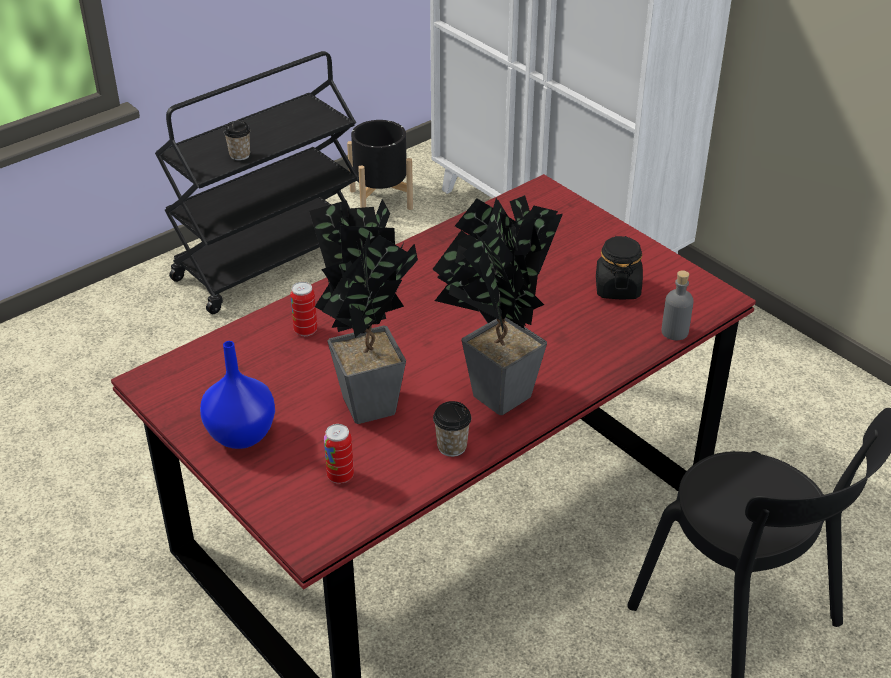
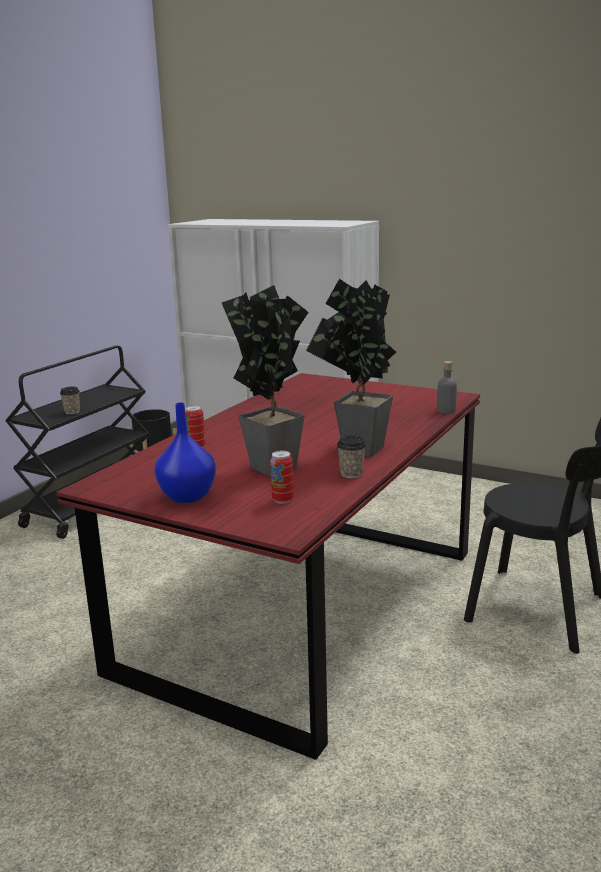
camera: 20 degrees left, 20 degrees down
(617, 288) = (392, 401): black jar -> none

